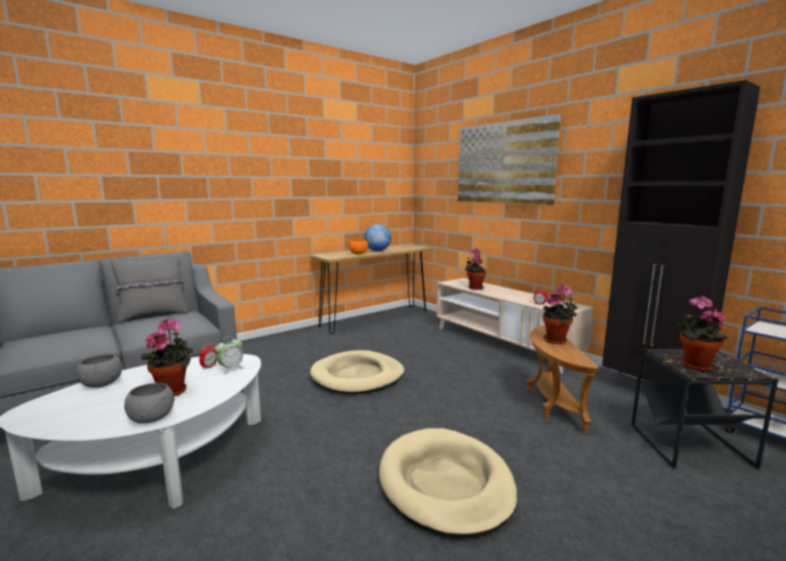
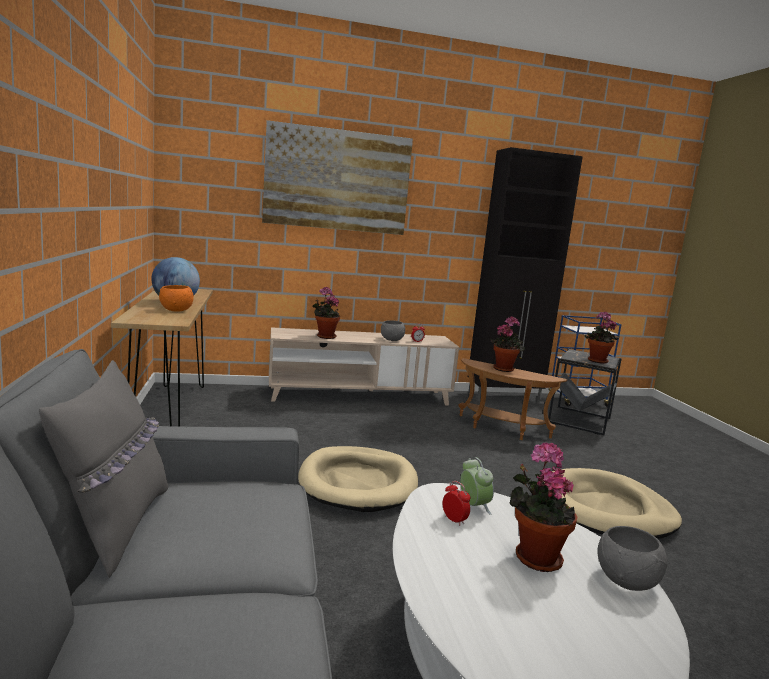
camera: 65 degrees left, 0 degrees up
(103, 384) = (473, 626): grey bowl -> grey bowl (391, 339)

